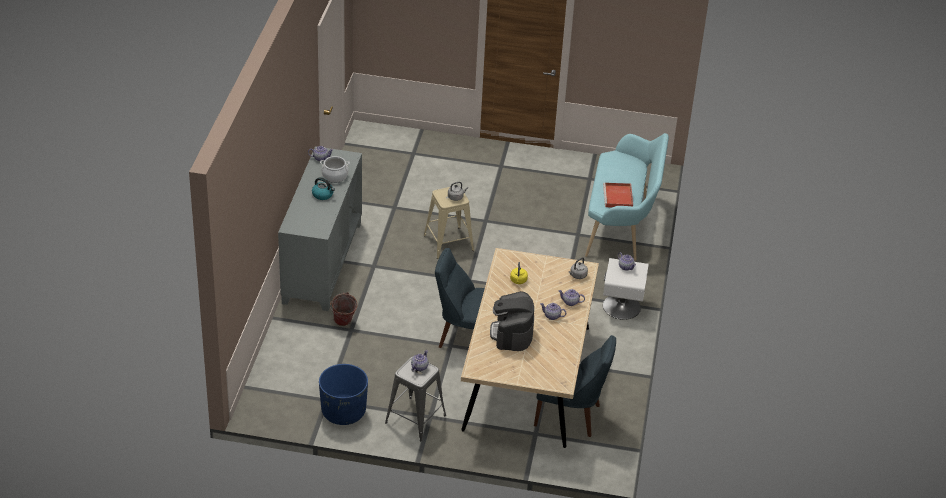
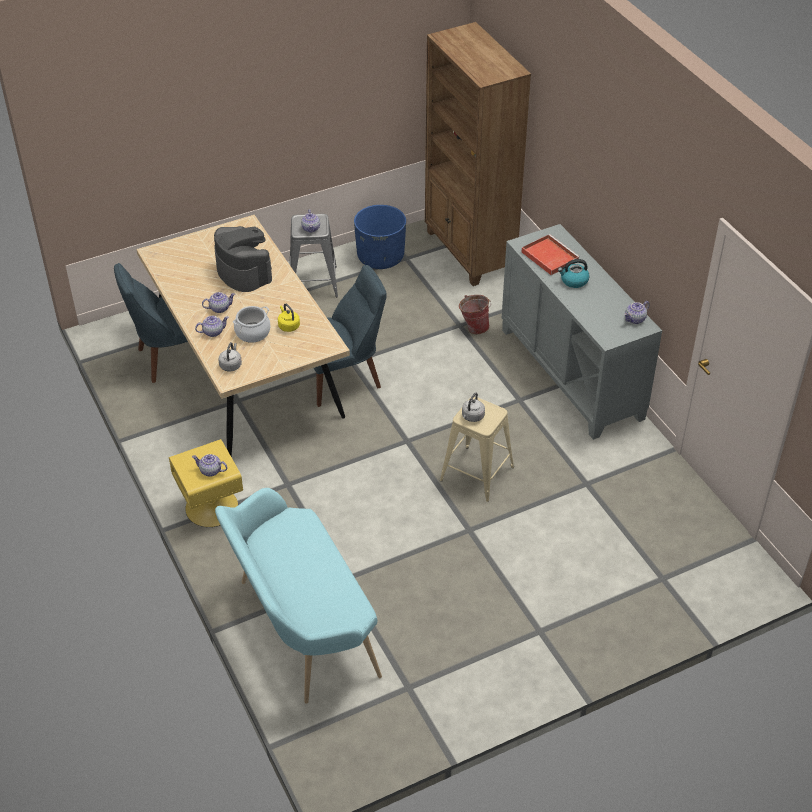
camera: 145 degrees right, 5 degrees up
(275, 378) = (469, 252): none -> brown bookcase
(335, 176) = (592, 307): cooking pot -> cooking pot (252, 332)
(618, 197) = (289, 545): red tray -> red tray (549, 256)
(622, 306) = (211, 507): white nightstand -> yellow nightstand

